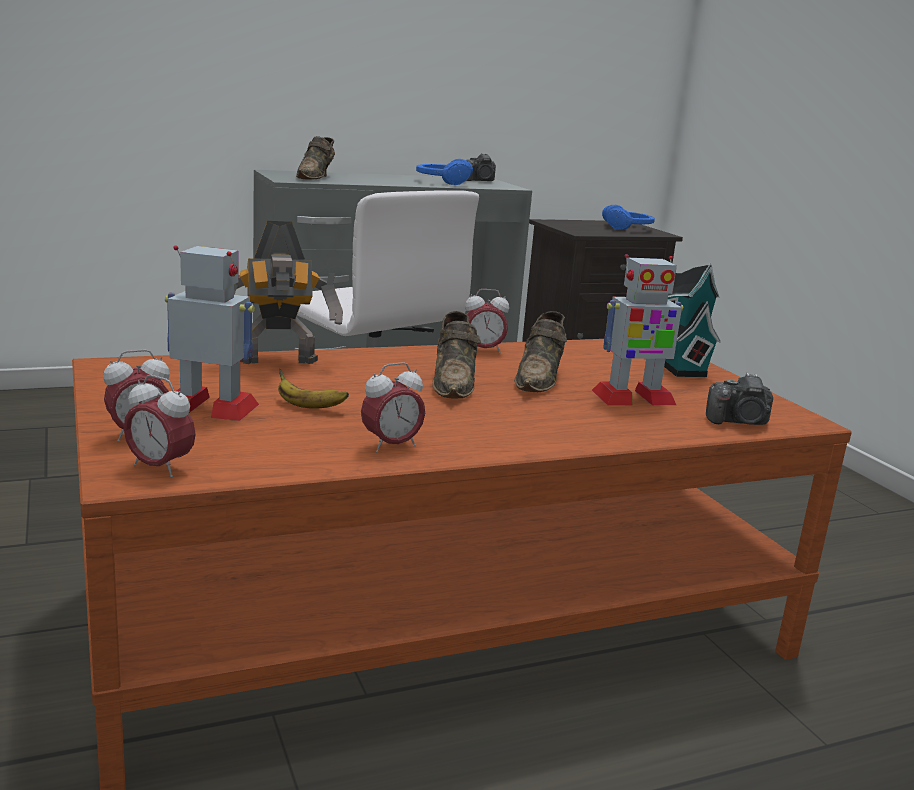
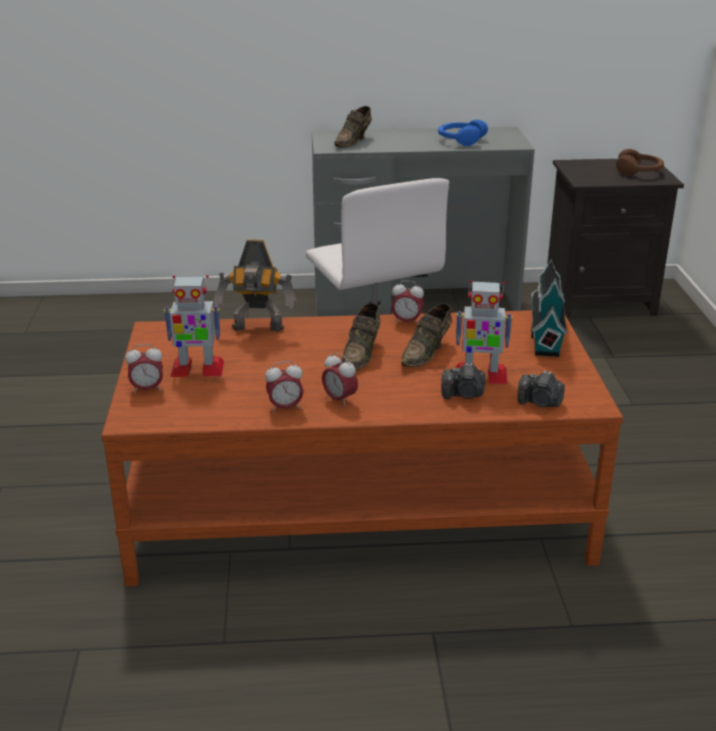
camera: 20 degrees right, 10 degrees up
(160, 468) = (148, 415): alarm clock -> alarm clock (339, 400)
(211, 407) = (196, 369): toy robot -> toy robot turned 150 degrees clockwise
(308, 406) = (254, 371): banana -> none
(479, 180) = (499, 134): camera -> camera (464, 395)
(627, 228) = (639, 171): blue headphones -> brown headphones

